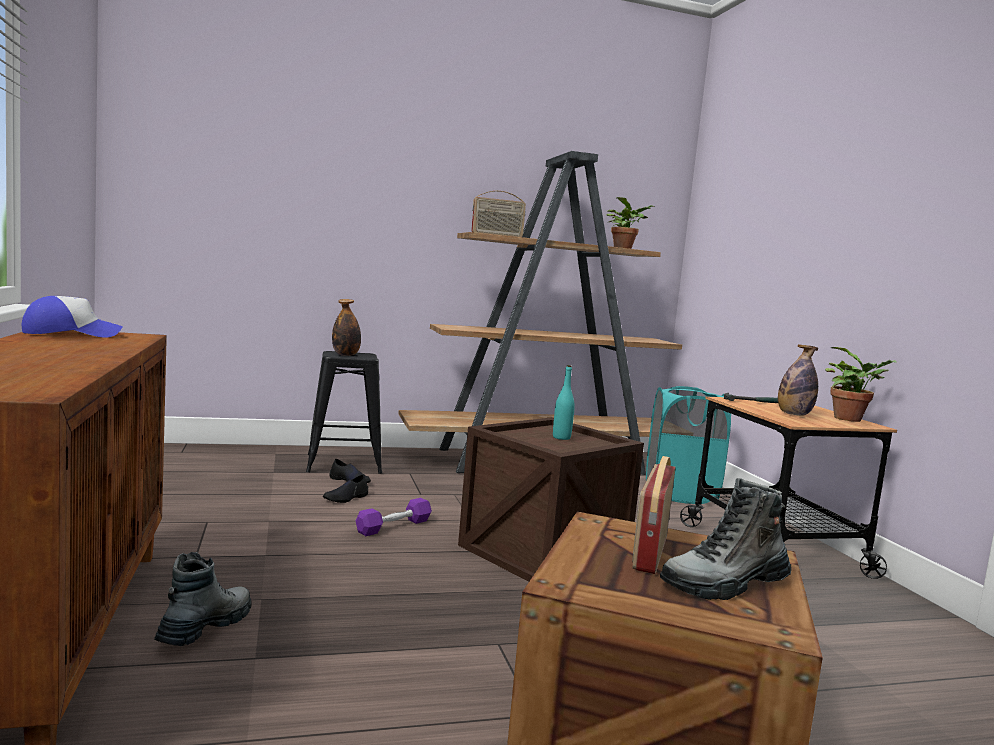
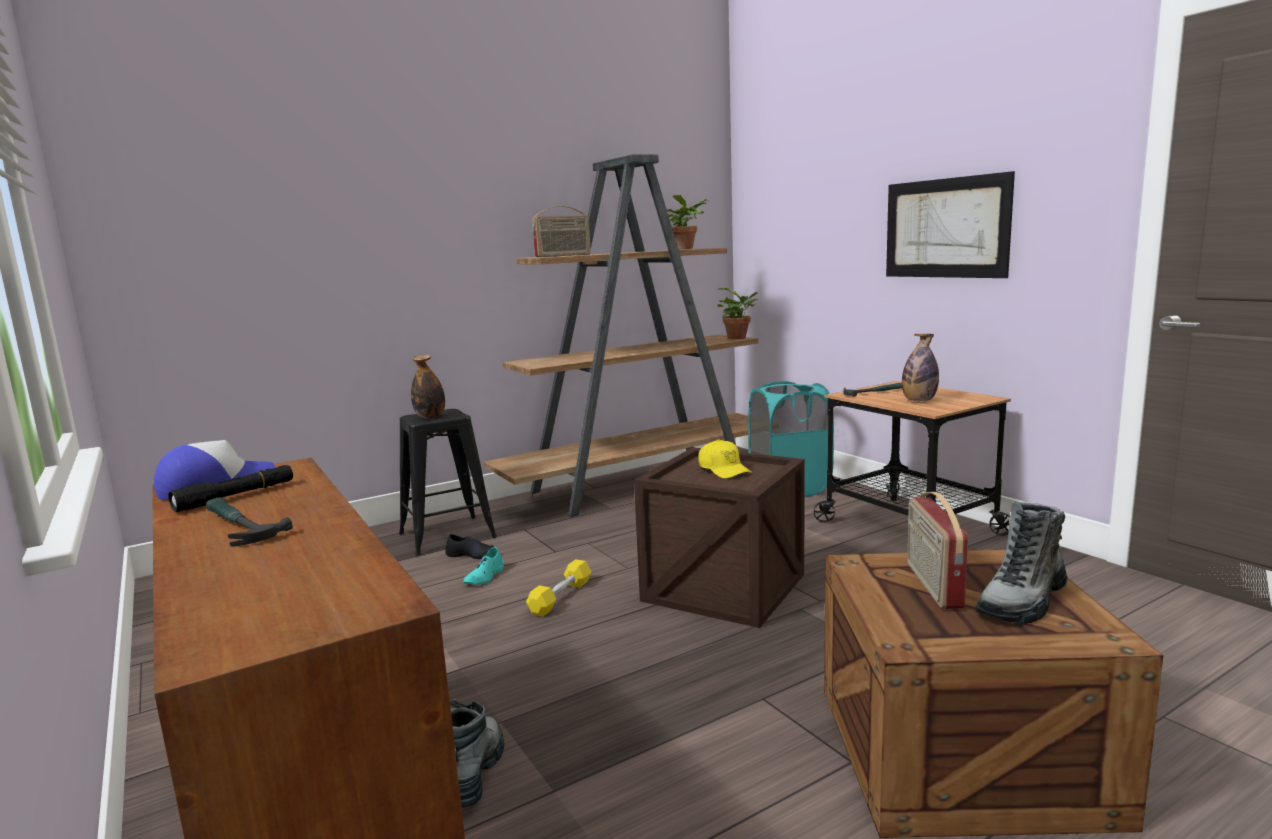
camera: 15 degrees left, 5 degrees up
(36, 350) = (238, 527): none -> hammer
(71, 340) = (236, 497): none -> black flashlight
(346, 498) = (485, 577): black shoe -> turquoise shoe
(393, 526) = (561, 597): purple dumbbell -> yellow dumbbell
(561, 437) = (723, 470): turquoise bottle -> yellow cap
(851, 419) = (966, 395): potted plant -> potted plant (739, 338)
(862, 248) = (945, 228): none -> picture

